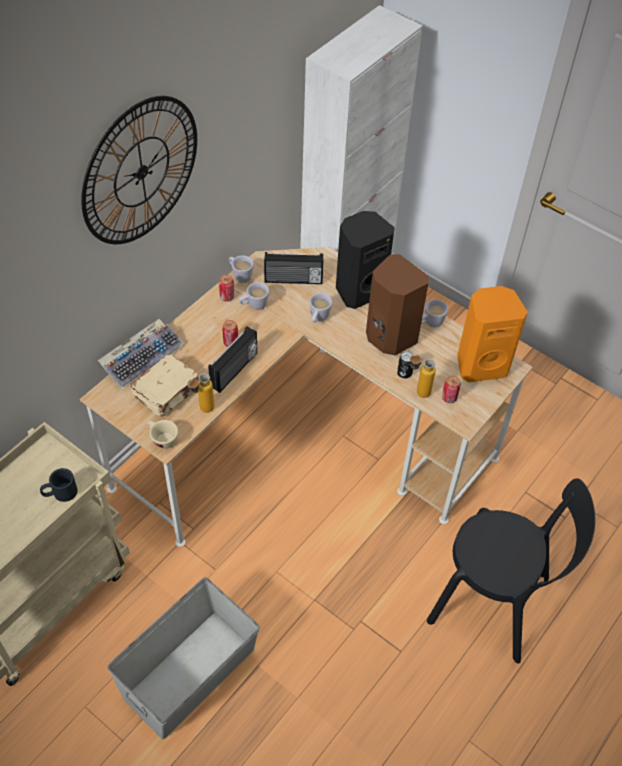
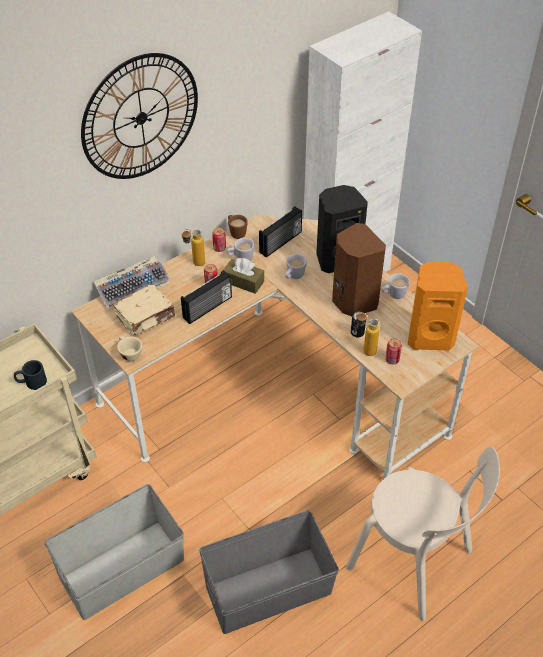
camera: 15 degrees right, 5 degrees down
(202, 411) = (170, 336): bottle -> bottle (194, 264)
(240, 275) = (236, 232): white mug -> brown mug
(265, 333) = (243, 281): none -> brown tissue box
(293, 280) = (281, 242): radio -> radio turned 60 degrees counterclockwise
(352, 663) = (267, 589): none -> grey storage box
(495, 602) = (414, 563): black chair -> beige chair

